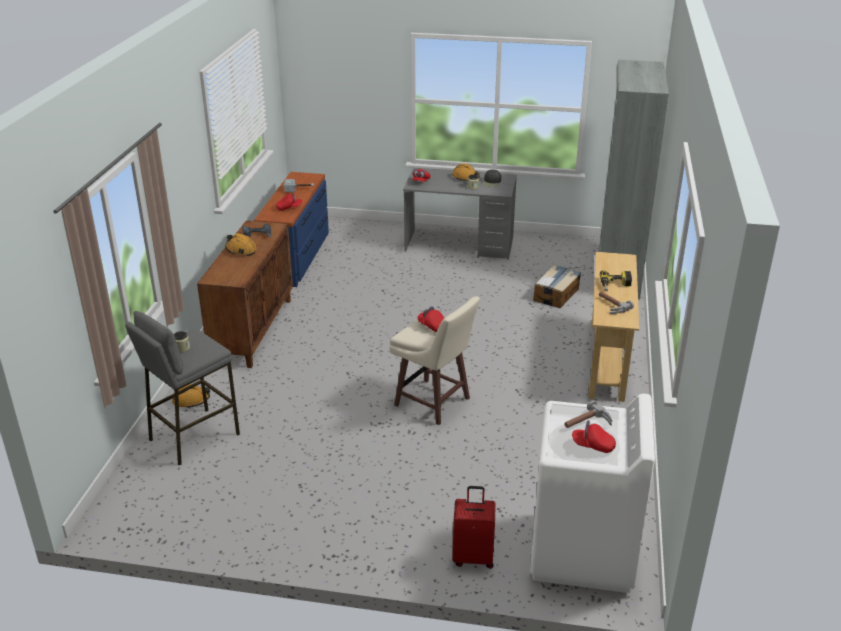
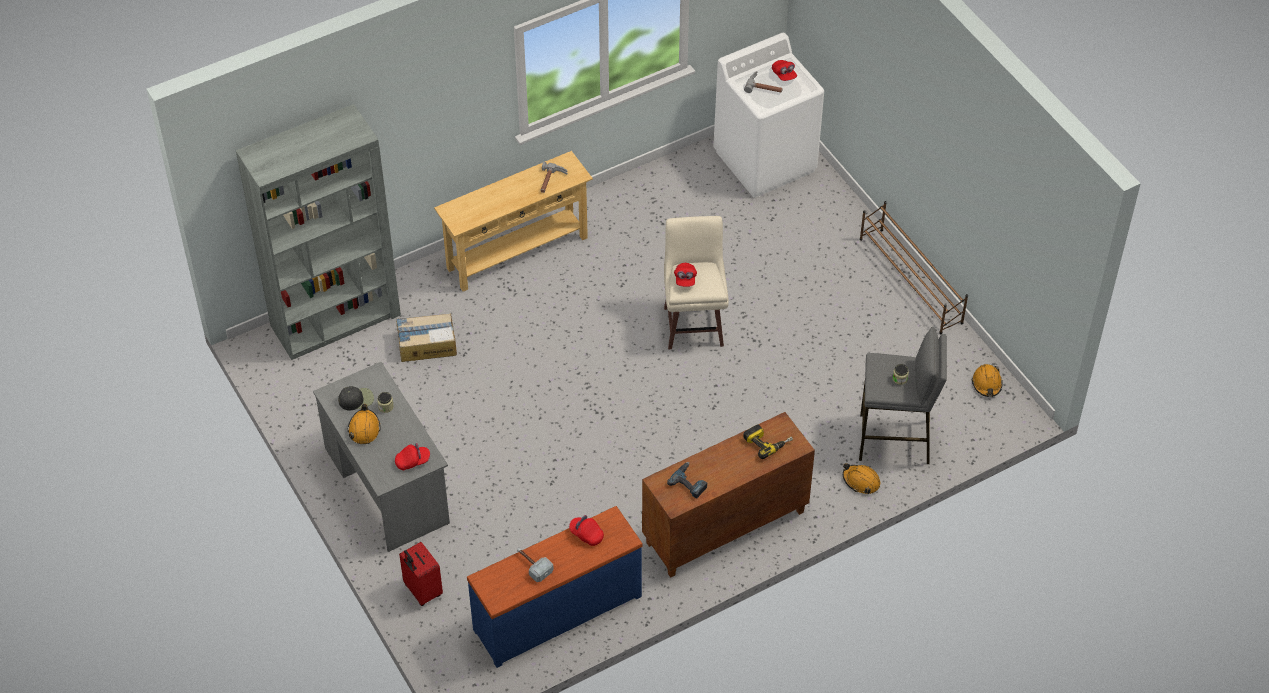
camera: 130 degrees left, 20 degrees up
(241, 250) = (729, 469): orange hard hat -> orange hard hat (987, 384)
(317, 552) = (910, 281): none -> brown shoe rack
(473, 557) = (827, 207): red suitcase -> red suitcase (422, 591)
(615, 286) = (512, 193): power drill -> power drill (767, 442)

